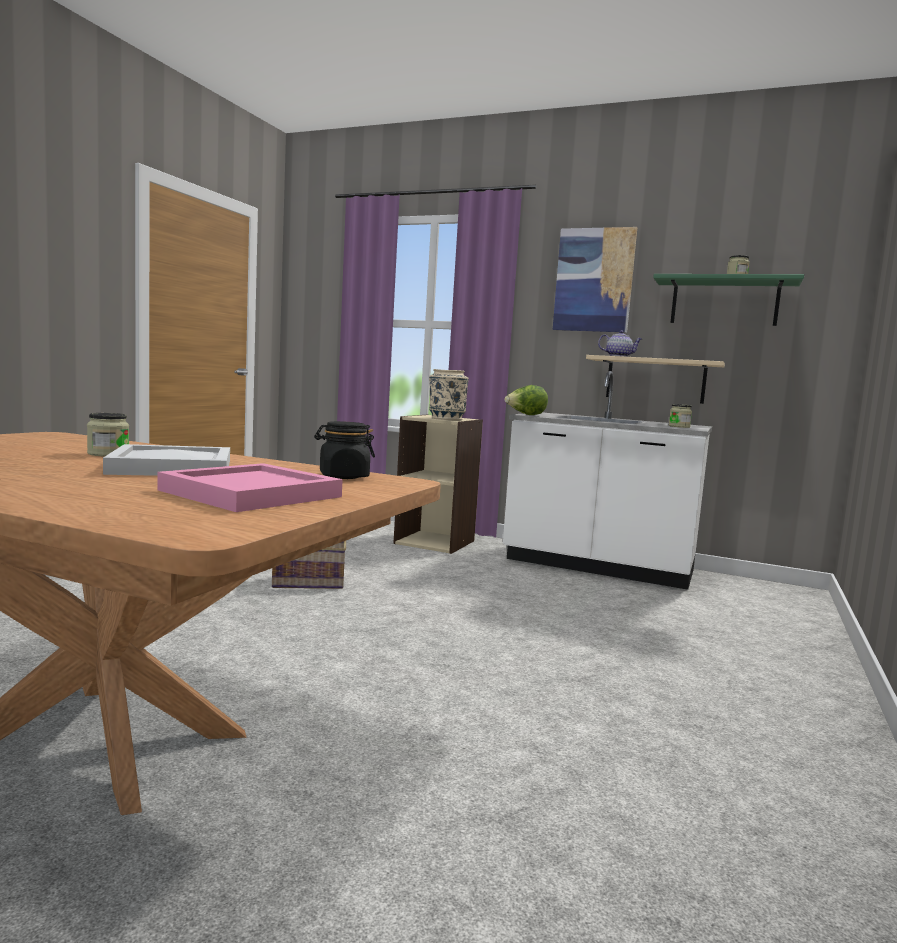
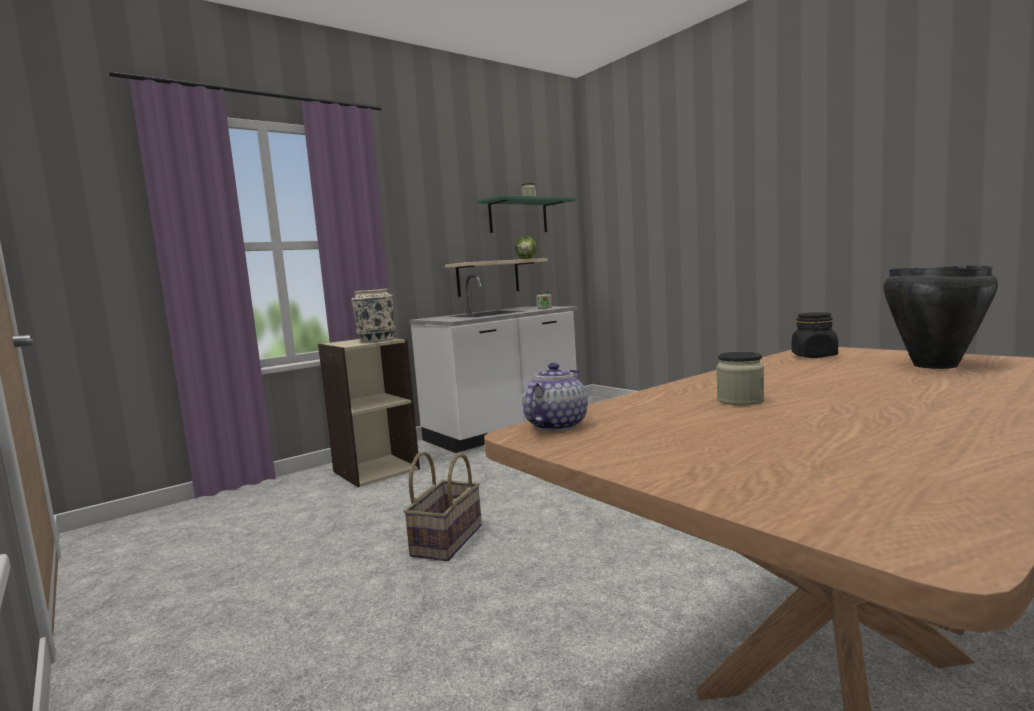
camera: 60 degrees left, 0 degrees up
(170, 467) = (816, 383): white tray -> none
(251, 493) = (934, 365): pink tray -> black cooking pot
(525, 415) = (459, 319): lettuce -> lettuce (526, 259)
(594, 280) = (432, 199): picture -> none
(618, 356) = (478, 261): teapot -> teapot (555, 425)

